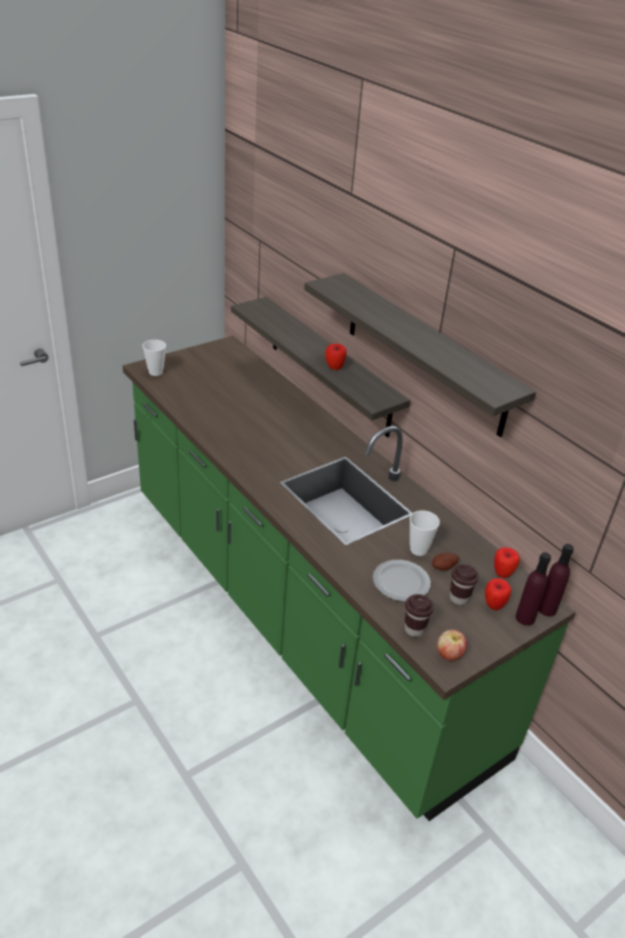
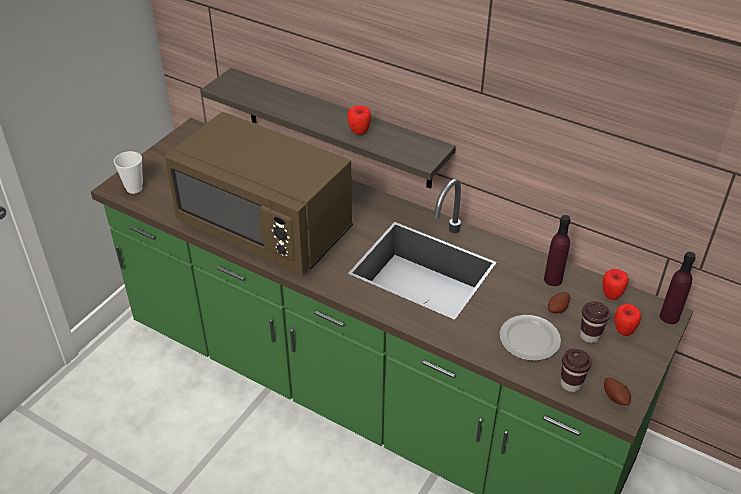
camera: 20 degrees left, 5 degrees up
(237, 429) = (266, 228): none -> brown microwave
(418, 550) = (524, 299): cup -> none
(424, 353) = (468, 95): shelf -> none
(449, 655) = (616, 397): apple -> potato
(525, 618) = (656, 333): purple bottle -> purple bottle (553, 279)

